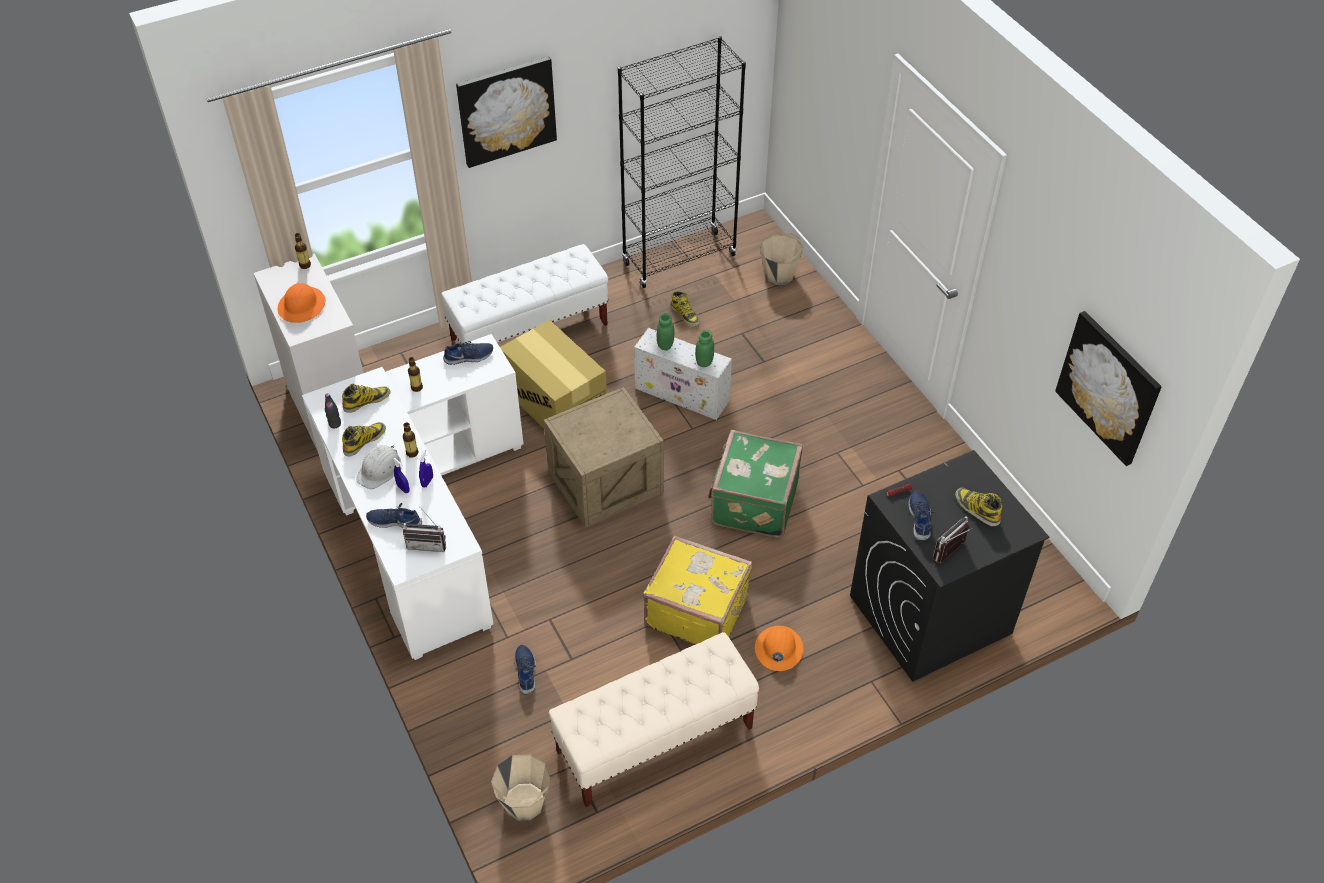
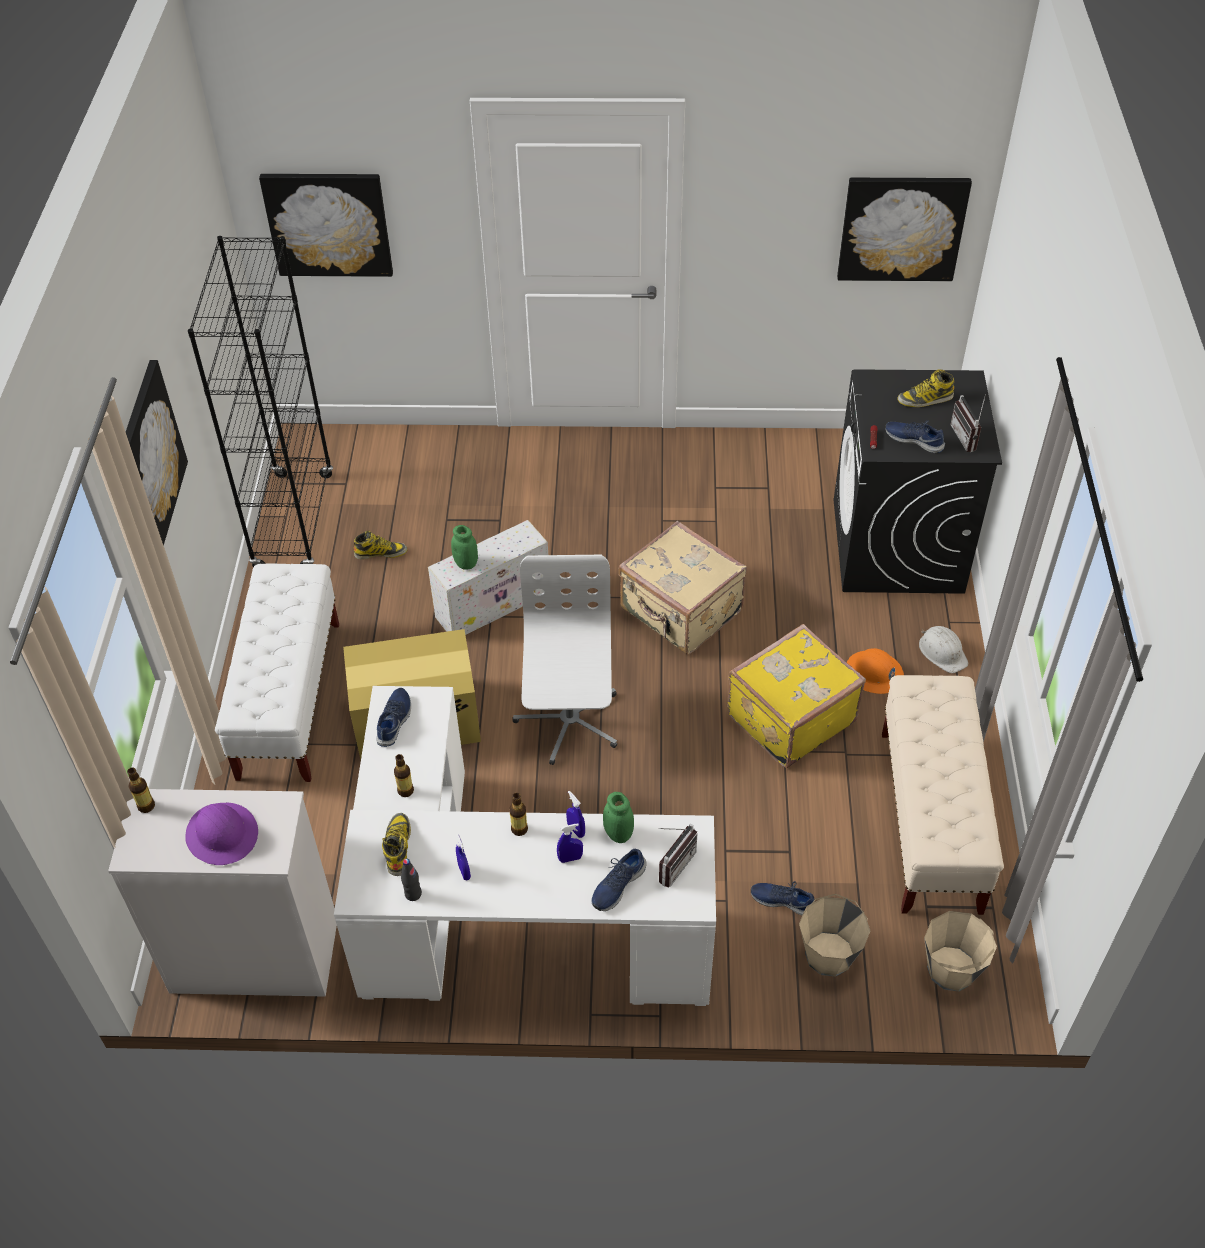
camera: 60 degrees left, 0 degrees up
(302, 306) = (222, 834): orange hard hat -> purple hard hat
(364, 440) = (464, 871): boot -> blue spray bottle
(380, 469) = (523, 872): white hard hat -> white hard hat (942, 652)
(606, 482) = (568, 721): crate -> white office chair
(704, 362) = (516, 543): green jar -> green jar (618, 834)
(753, 502) = (680, 612): green suitcase -> beige suitcase
(779, 274) = (389, 454): beige bucket -> beige bucket (829, 954)
(812, 85) = (328, 223): none -> picture

